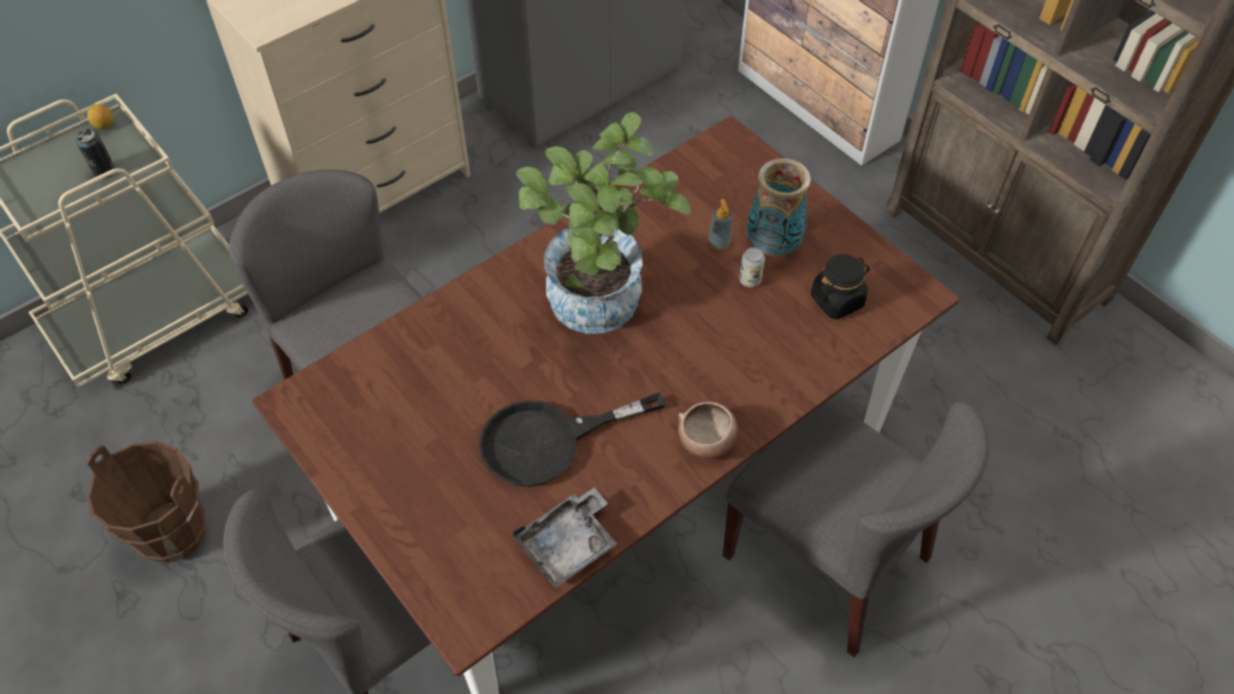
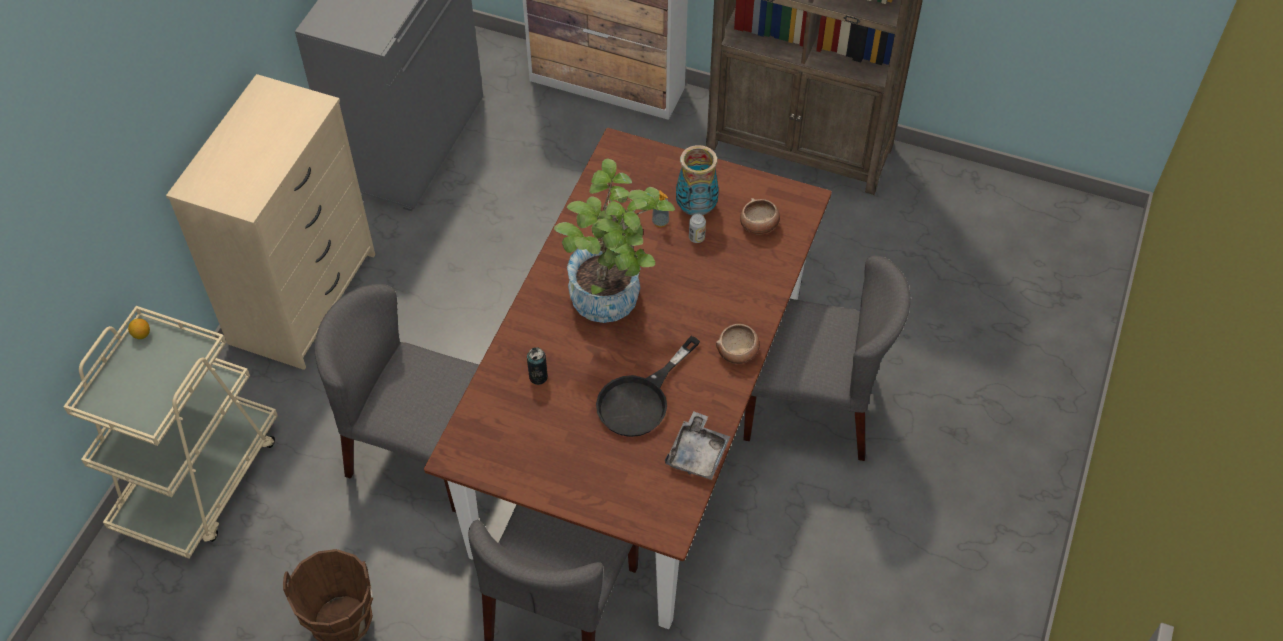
camera: 30 degrees left, 0 degrees up
(104, 171) = (174, 368): can -> can (538, 377)
(837, 300) = (759, 226): black jar -> bowl

